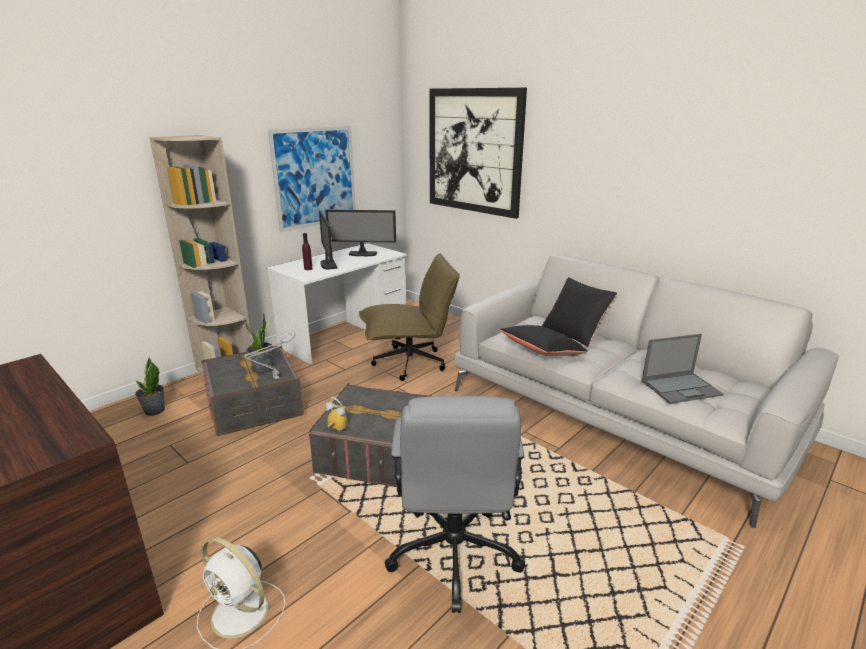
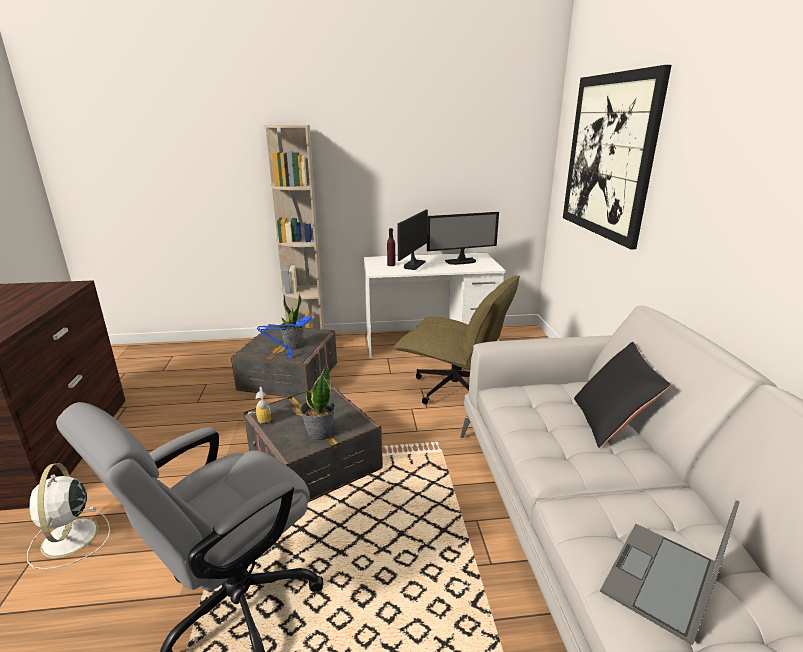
camera: 40 degrees right, 0 degrees up
(154, 410) = (231, 354): potted plant -> potted plant (319, 433)
(274, 379) = (288, 357): grey table lamp -> blue table lamp
(315, 177) = (431, 175): picture -> none
(362, 254) = (461, 262): monitor -> monitor turned 60 degrees counterclockwise
(542, 352) = (525, 429): black pillow -> none
(681, 388) = (660, 580): laptop -> laptop turned 105 degrees clockwise

